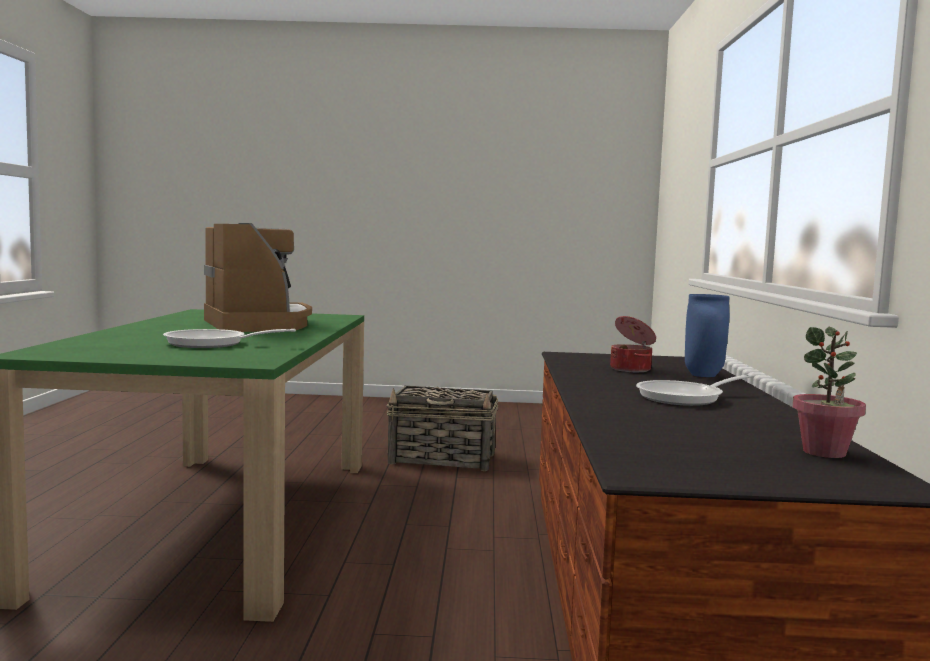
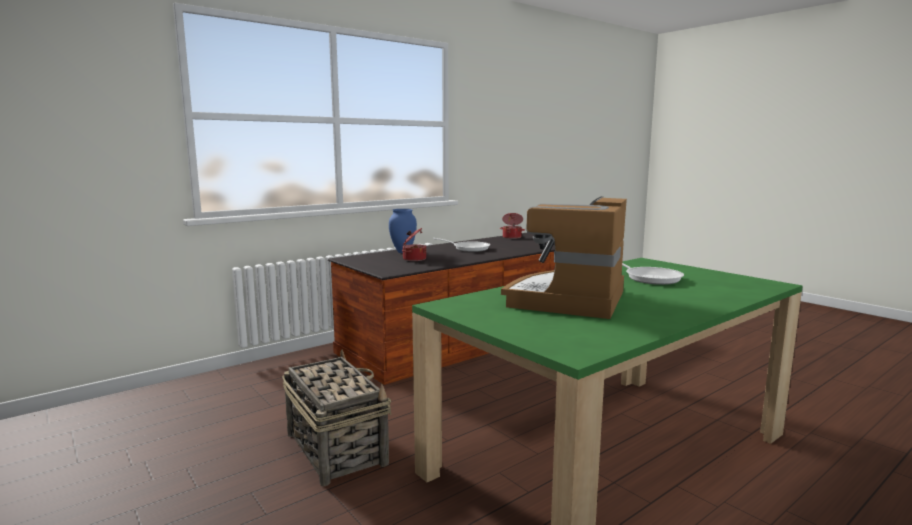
camera: 130 degrees left, 5 degrees up
(824, 452) = (512, 237): potted plant -> cooking pot

